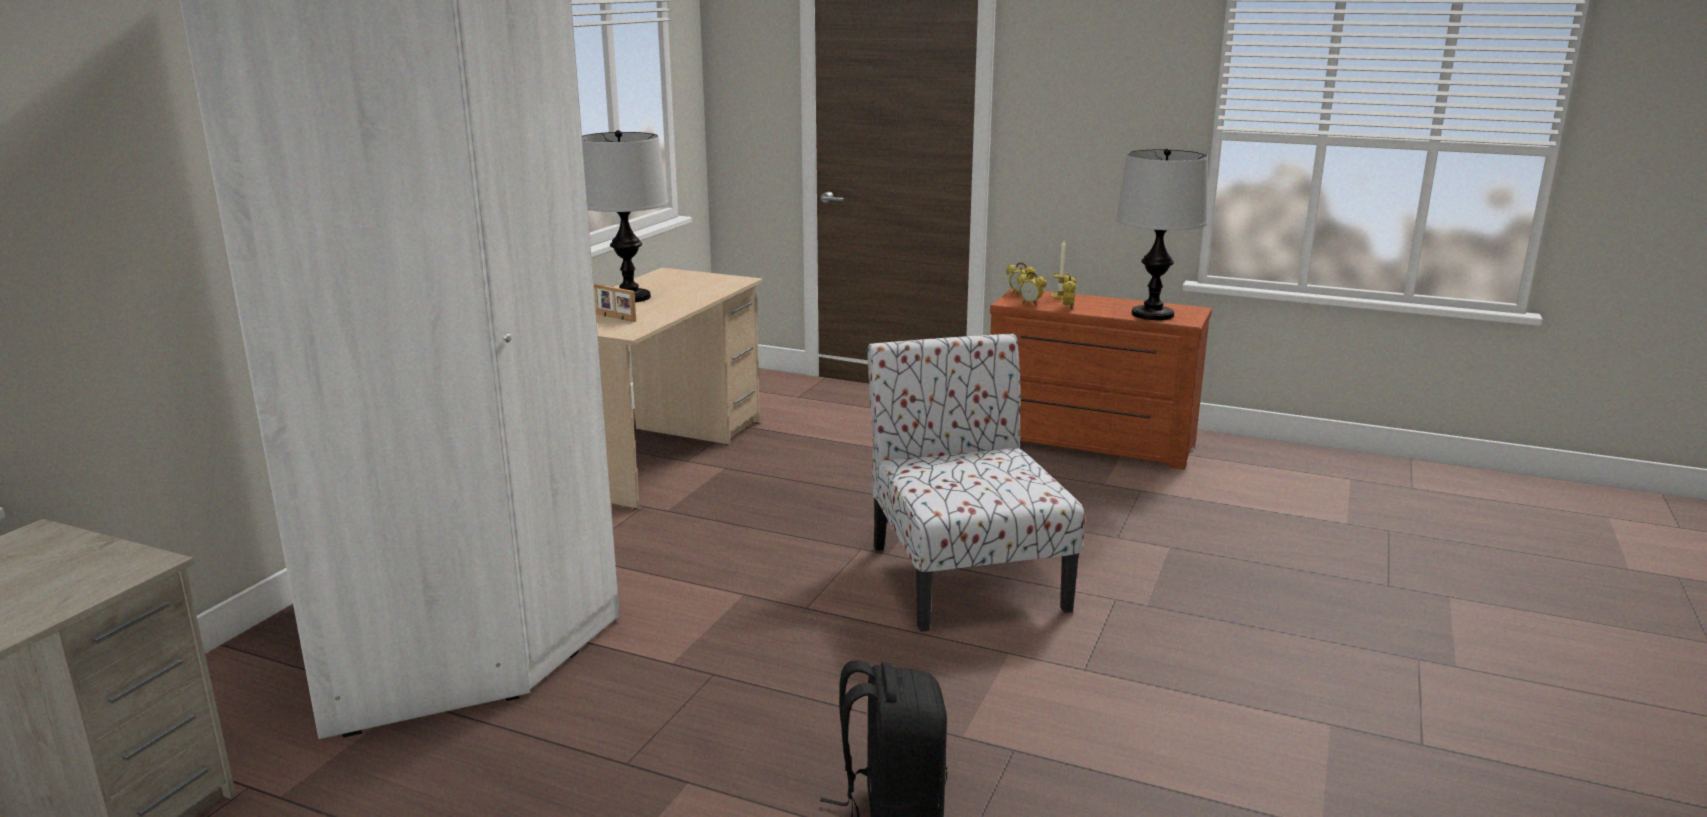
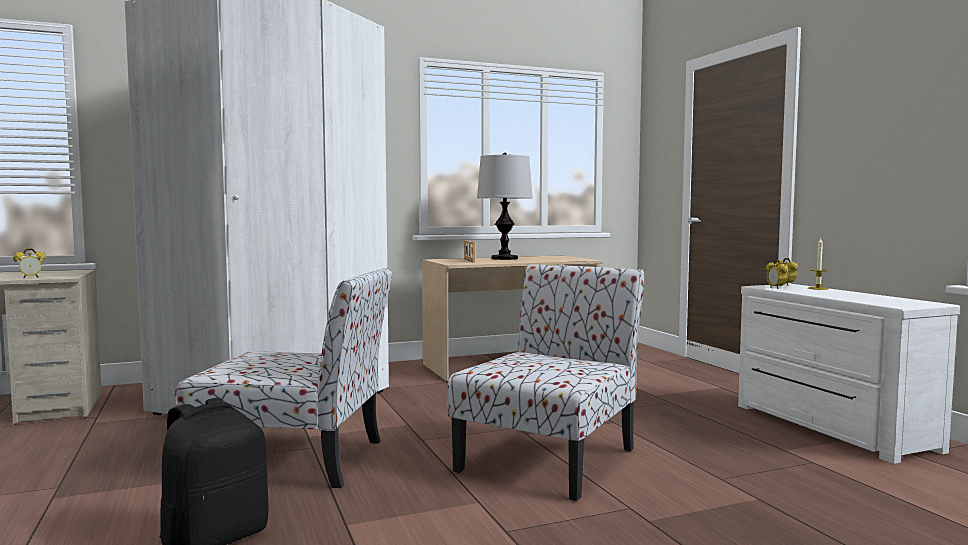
camera: 45 degrees right, 15 degrees down
(737, 699) = (295, 460): none -> chair
(1068, 307) = (803, 292): alarm clock -> alarm clock (31, 278)
(1089, 443) = (828, 427): brown dresser -> white dresser
(1151, 314) = (874, 300): table lamp -> none

